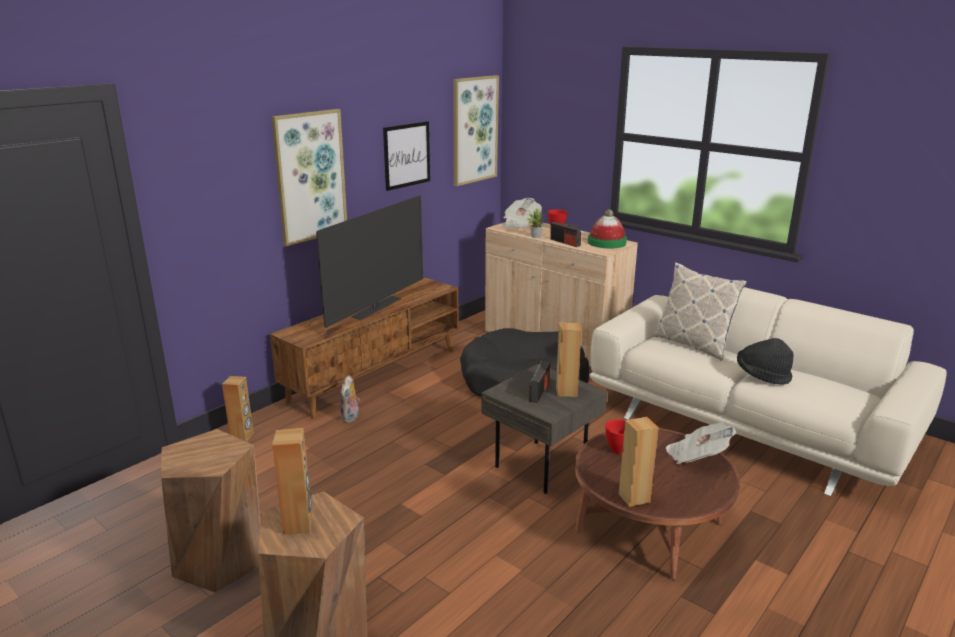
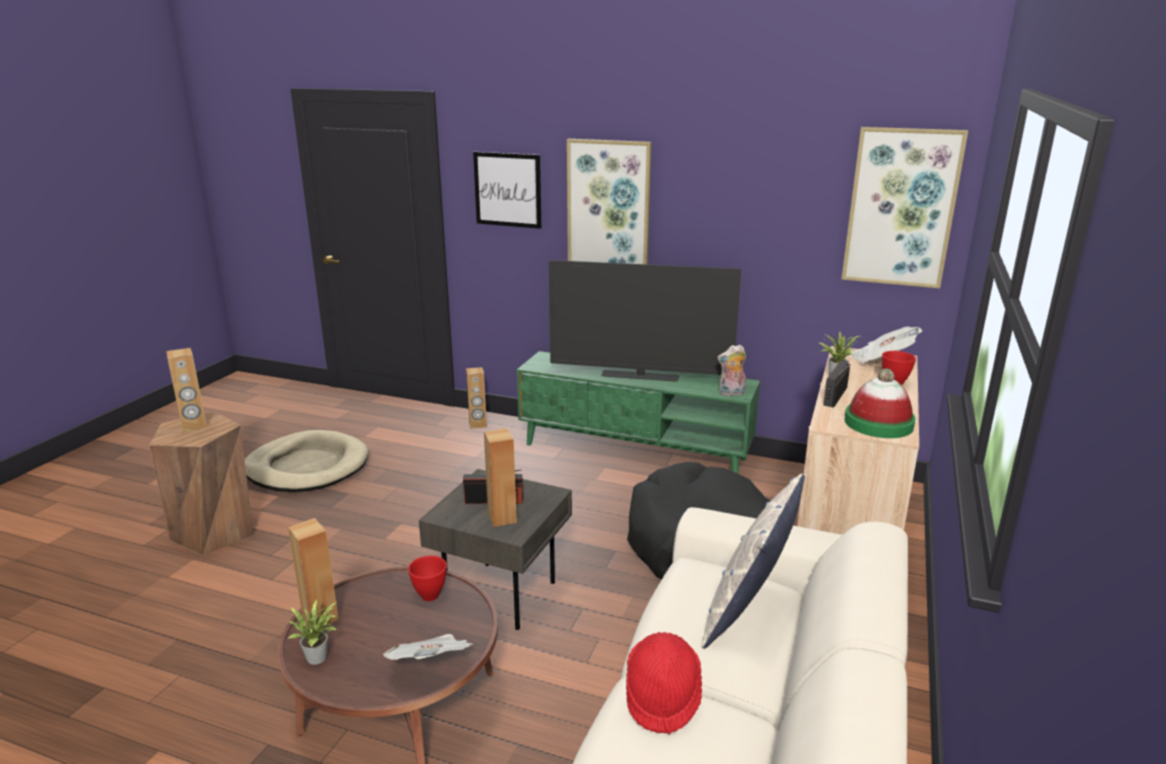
camera: 70 degrees right, 0 degrees up
(220, 560) = (307, 467): brown stool -> beige dog bed
(351, 418) = (538, 461): plush toy -> plush toy (731, 394)
(375, 375) = (635, 451): brown tv stand -> green tv stand
(406, 155) = (755, 216): picture -> picture (507, 190)
(680, 501) = (319, 656): none -> potted plant
(762, 376) = (662, 696): black hat -> red hat

